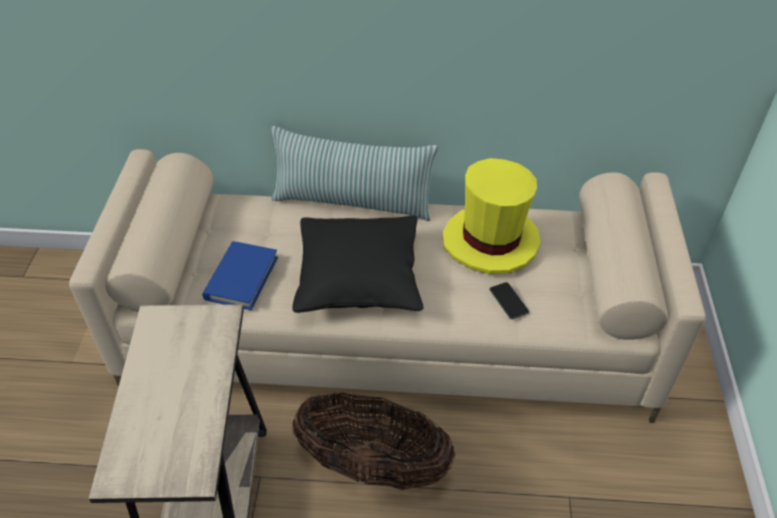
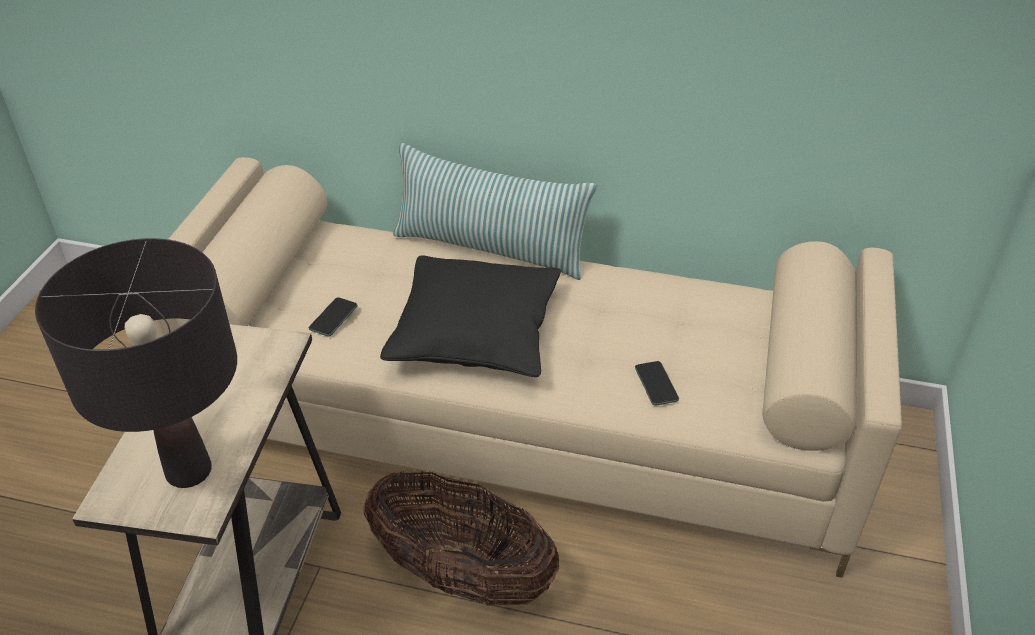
camera: 10 degrees right, 5 degrees down
(175, 441) = (188, 471): none -> black table lamp
(241, 278) = (333, 317): blue book -> phone
(490, 241) = (650, 312): yellow hat -> none

